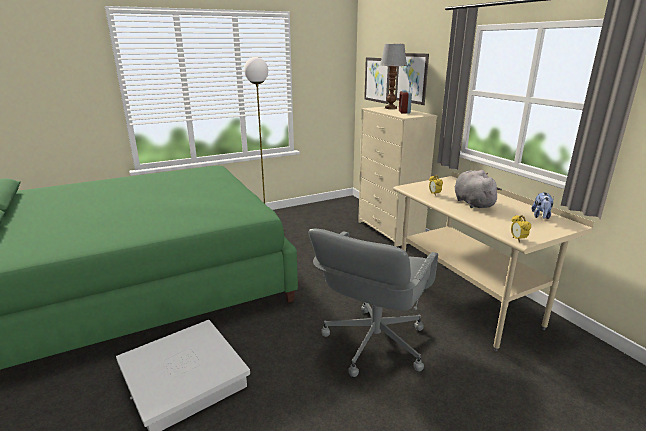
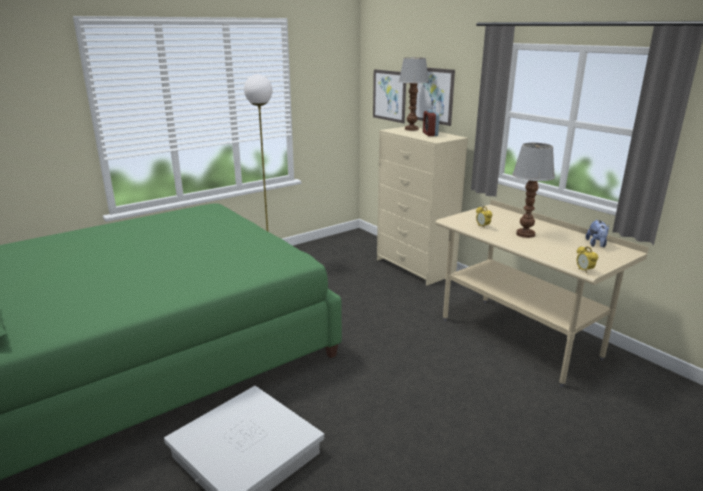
camera: 10 degrees left, 0 degrees up
(373, 343) = (438, 392): grey office chair -> none
(472, 203) = (524, 234): grey plush toy -> table lamp

